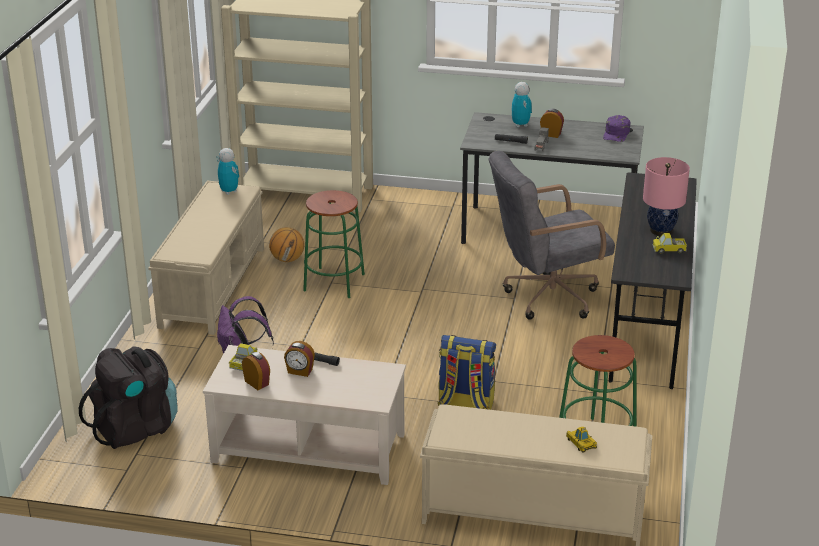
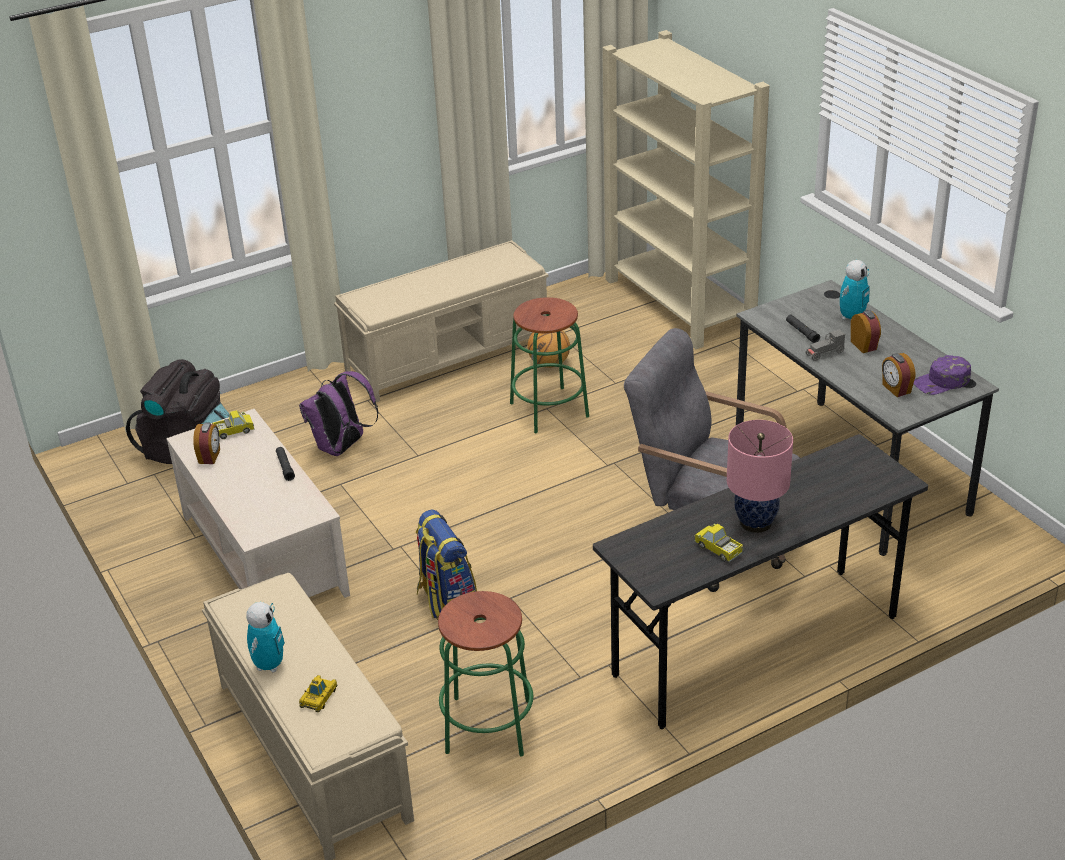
camera: 50 degrees right, 5 degrees up
(229, 191) = (508, 260): toy robot -> toy robot (269, 665)
(300, 371) = (255, 467): alarm clock -> alarm clock (896, 389)

